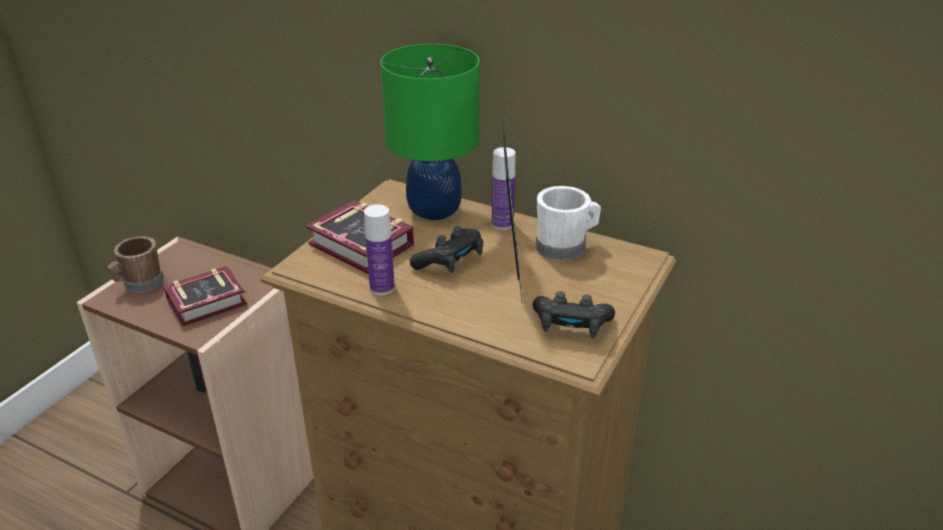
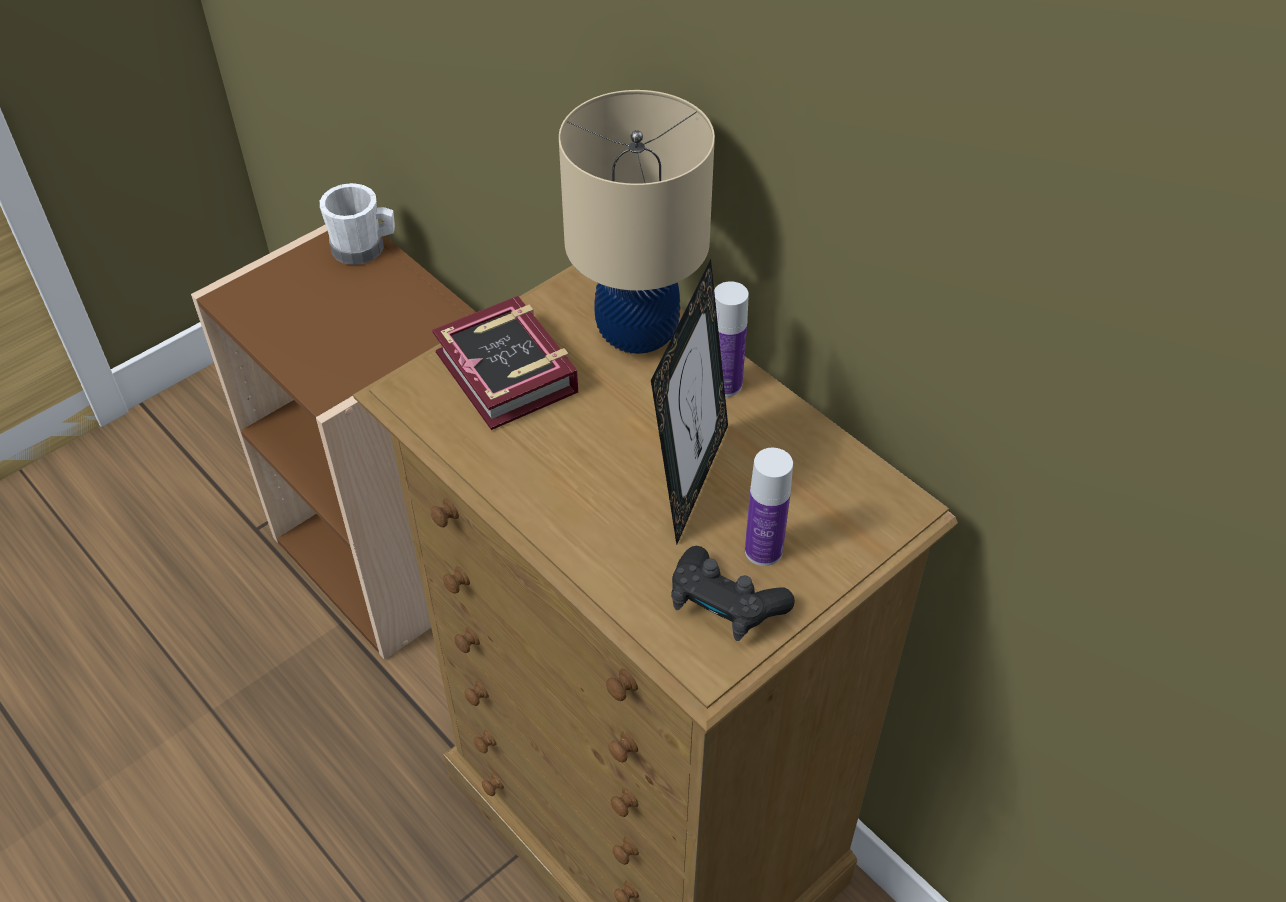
camera: 20 degrees right, 15 degrees up
(140, 284) = (278, 285): brown mug -> none
(211, 302) = (359, 340): book -> none
(382, 288) = (499, 460): bottle -> bottle (763, 550)
(433, 213) = (634, 337): green table lamp -> beige table lamp
(450, 262) = (614, 438): black game controller -> none
(566, 247) = (796, 455): white mug -> white mug (364, 248)

